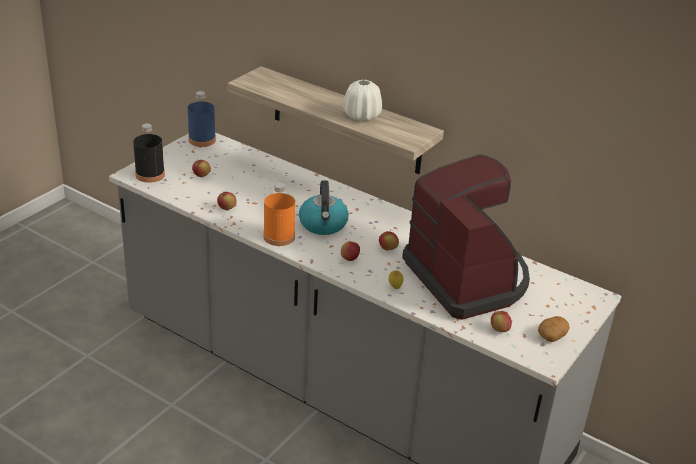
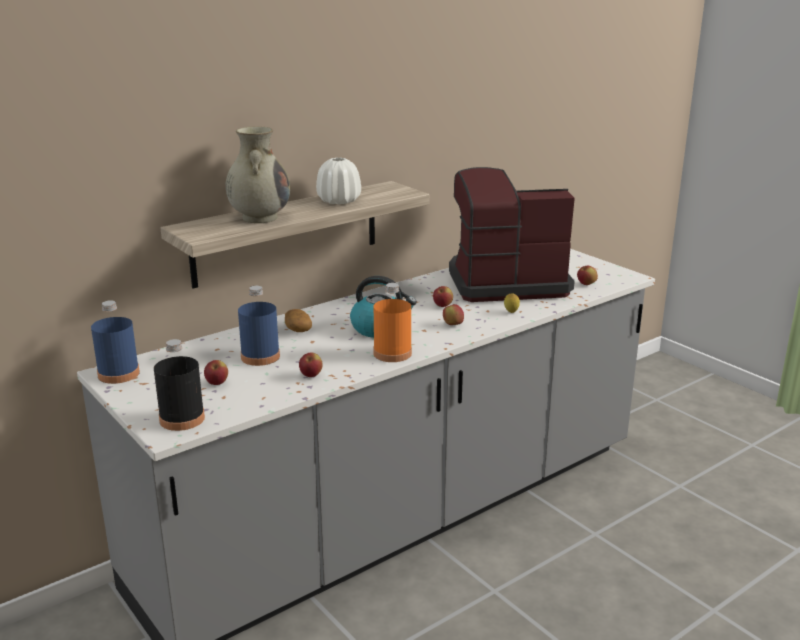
camera: 70 degrees left, 10 degrees down
(248, 183) = (260, 356): none -> blue bottle
(299, 93) = (260, 217): none -> beige vase
(552, 335) = (597, 269): potato -> potato (297, 329)

